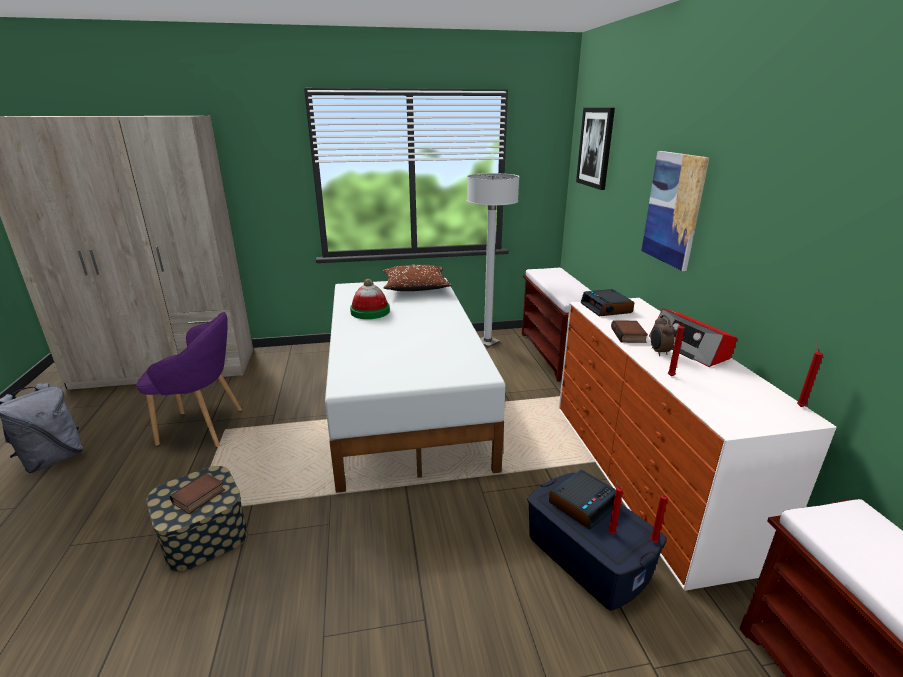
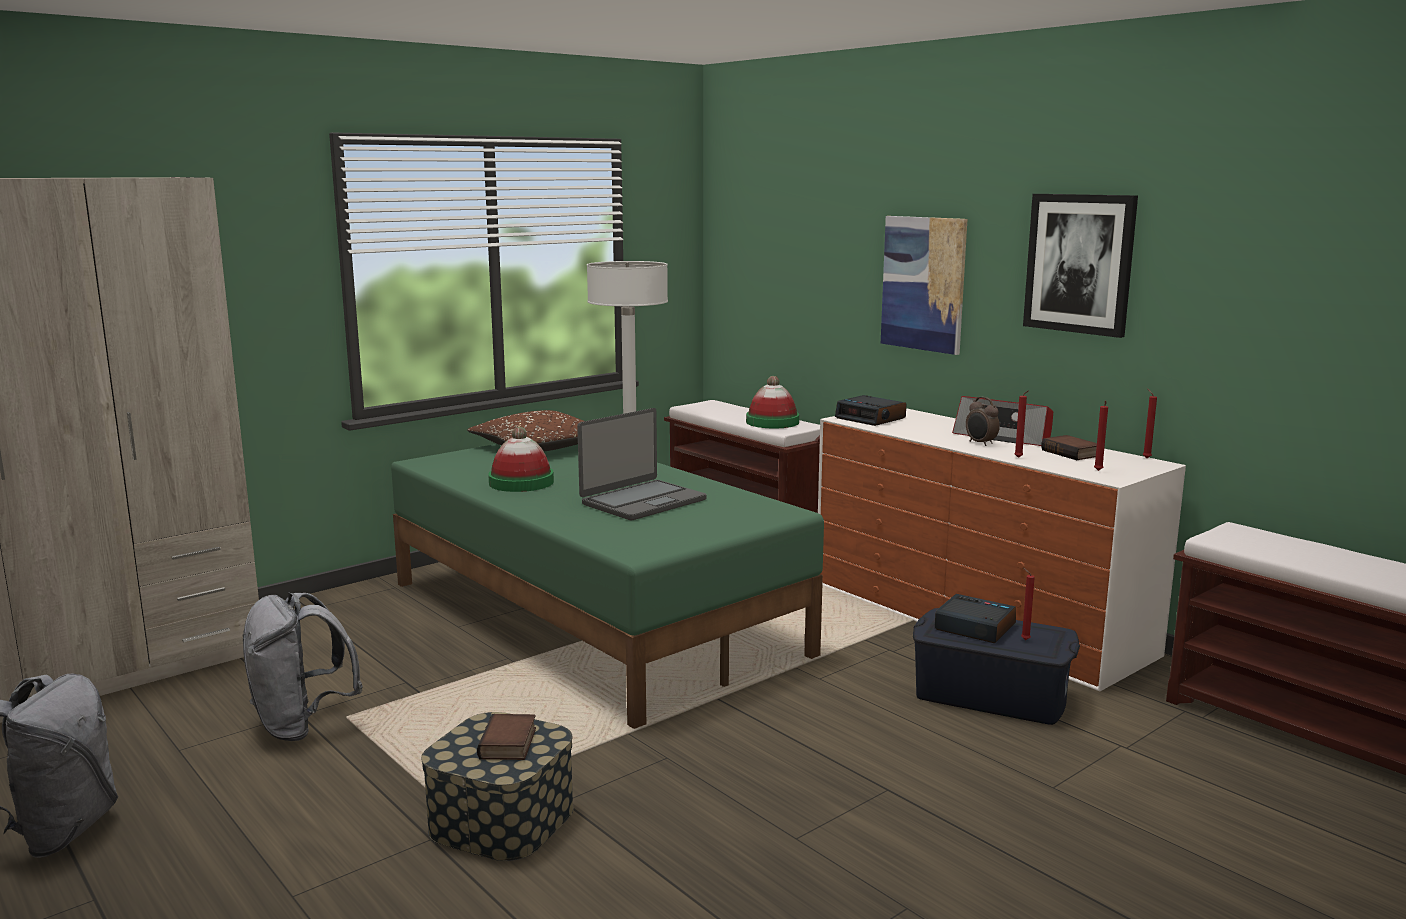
camera: 30 degrees left, 10 degrees down
(204, 428) = (302, 725): purple armchair -> grey backpack
(406, 397) = (593, 616): white bed -> green bed
(410, 342) = (642, 501): none -> laptop
(572, 292) = (772, 422): none -> hat
(583, 503) = (974, 627): alarm clock -> alarm clock turned 75 degrees counterclockwise
(595, 147) = (761, 218): picture -> picture (1079, 263)
(629, 335) = (932, 436): book -> book (1072, 453)
(653, 542) = (1067, 636): red candle -> red candle (1098, 471)

